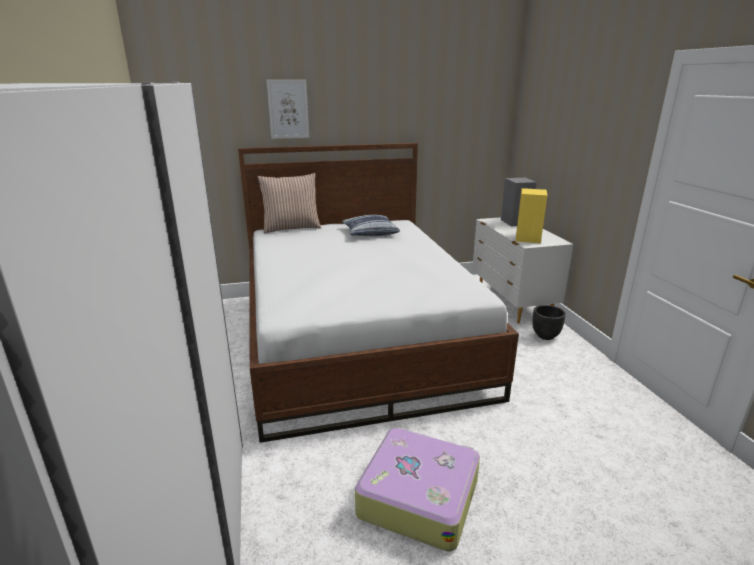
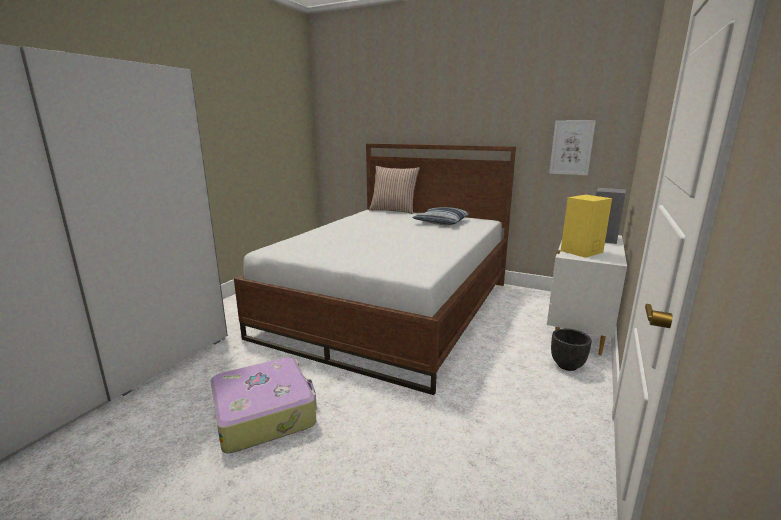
camera: 40 degrees right, 5 degrees down
(288, 109) = (406, 113): picture -> picture (571, 147)

